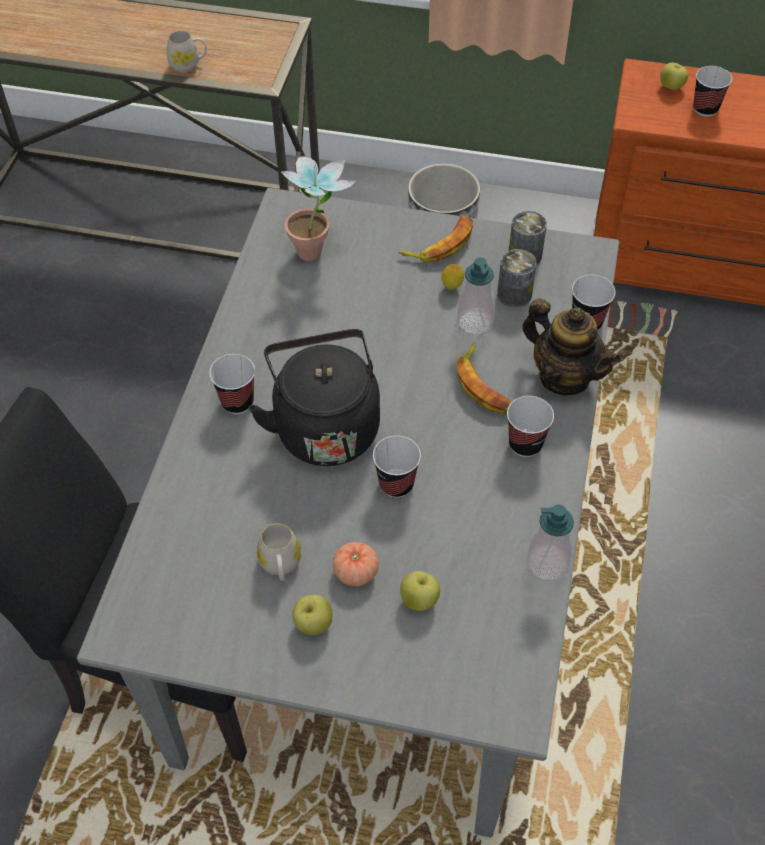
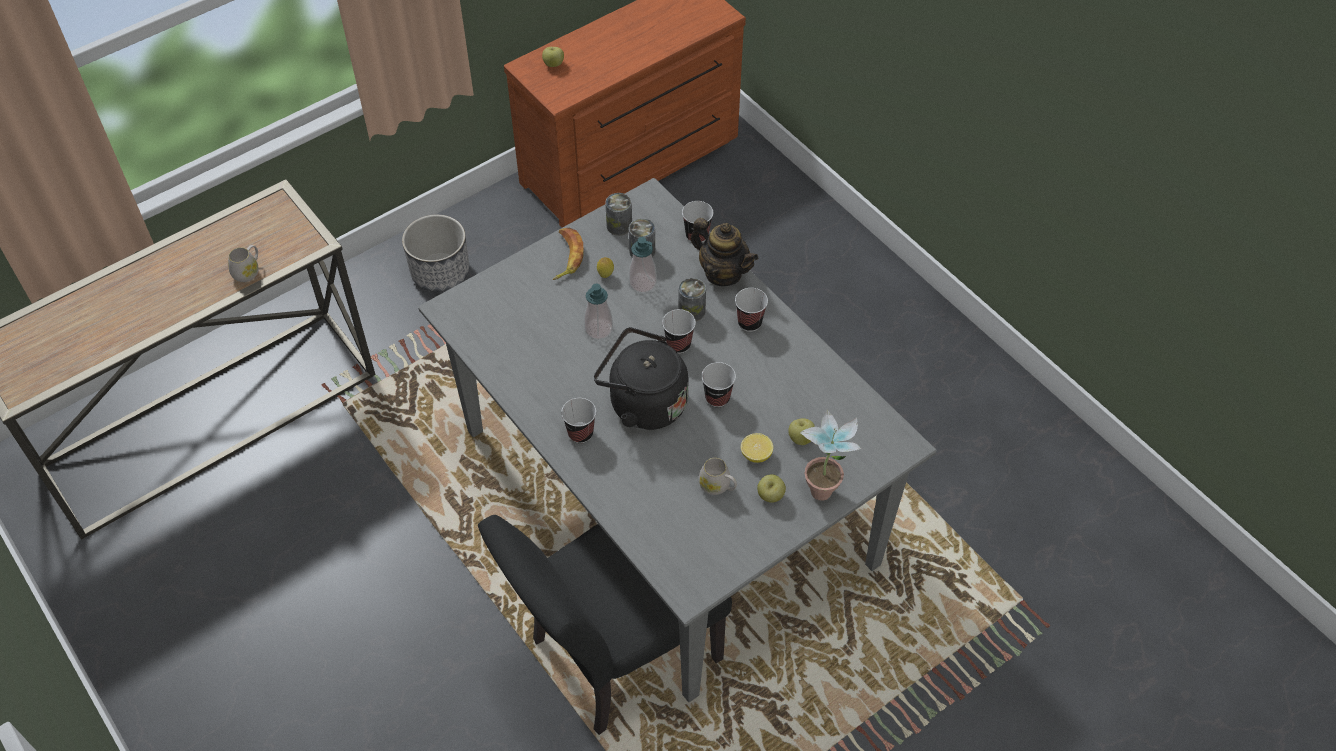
camera: 50 degrees left, 0 degrees up
(319, 251) = (504, 316): potted plant -> potted plant (825, 485)
(356, 572) = (756, 455): tomato -> lemon
(485, 385) = (691, 311): banana -> can
(547, 563) = (832, 368): soap dispenser -> soap dispenser (598, 329)
(564, 376) = (723, 273): teapot -> teapot turned 45 degrees clockwise
(705, 108) = (589, 64): cup -> cup (678, 344)

